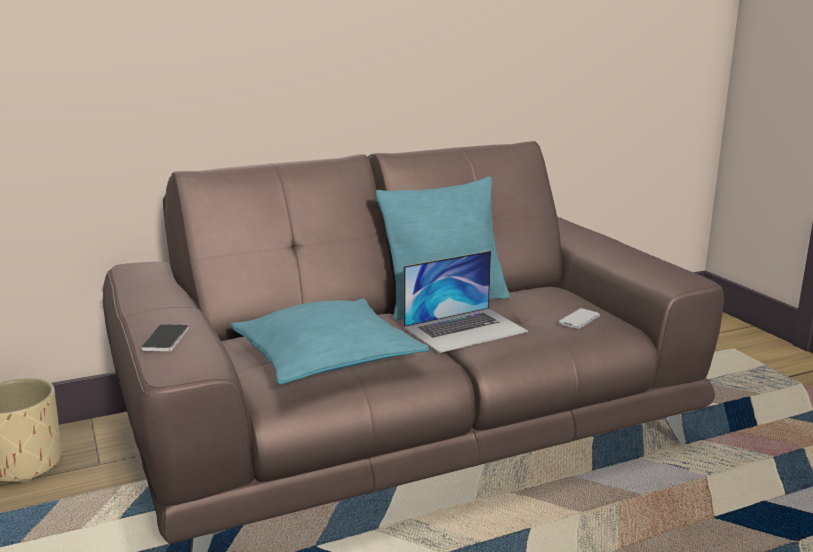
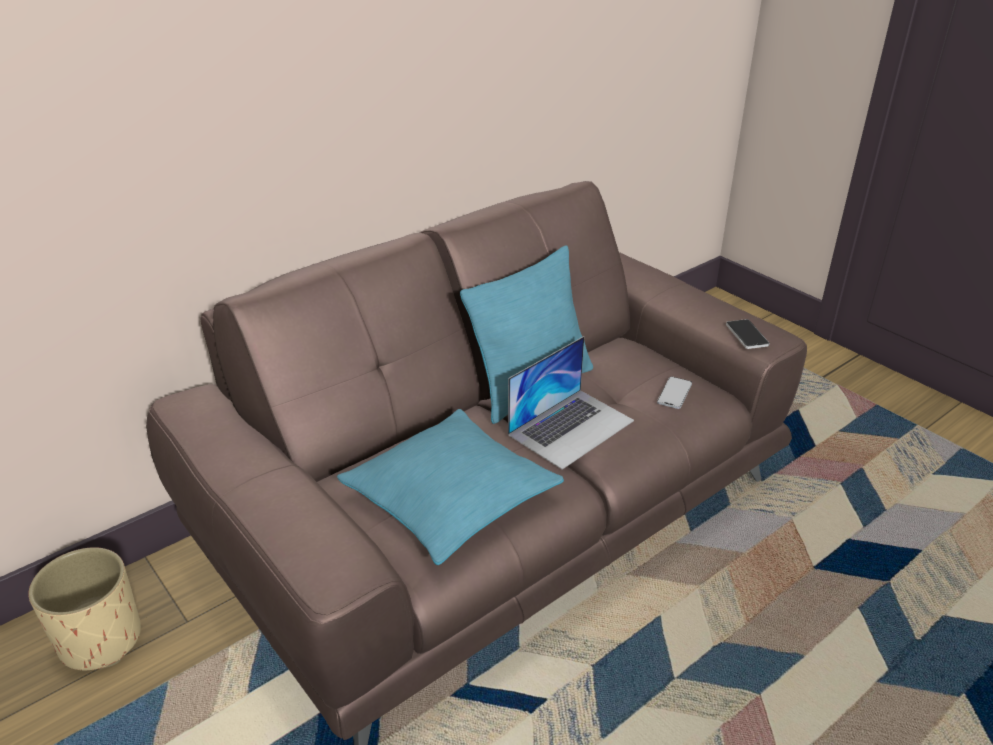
camera: 15 degrees left, 15 degrees up
(165, 339) = (295, 533): phone -> phone (747, 335)

